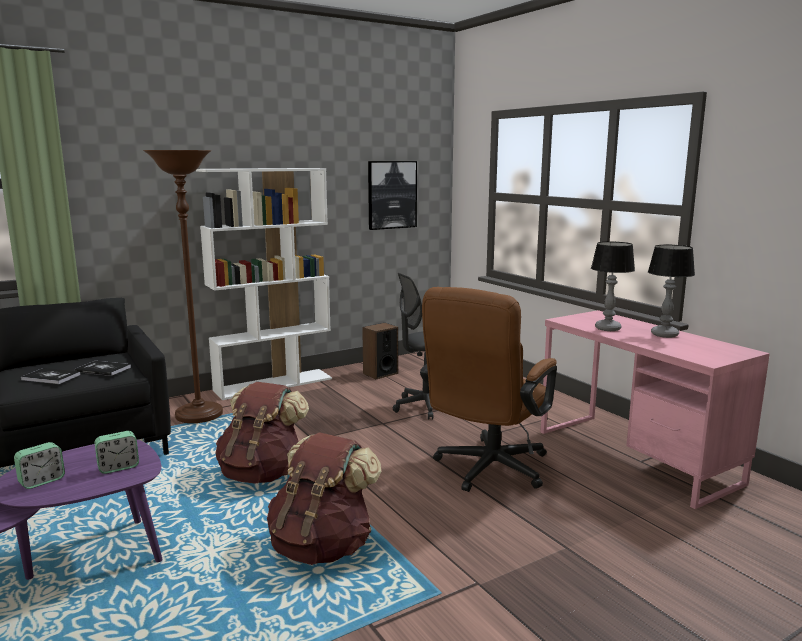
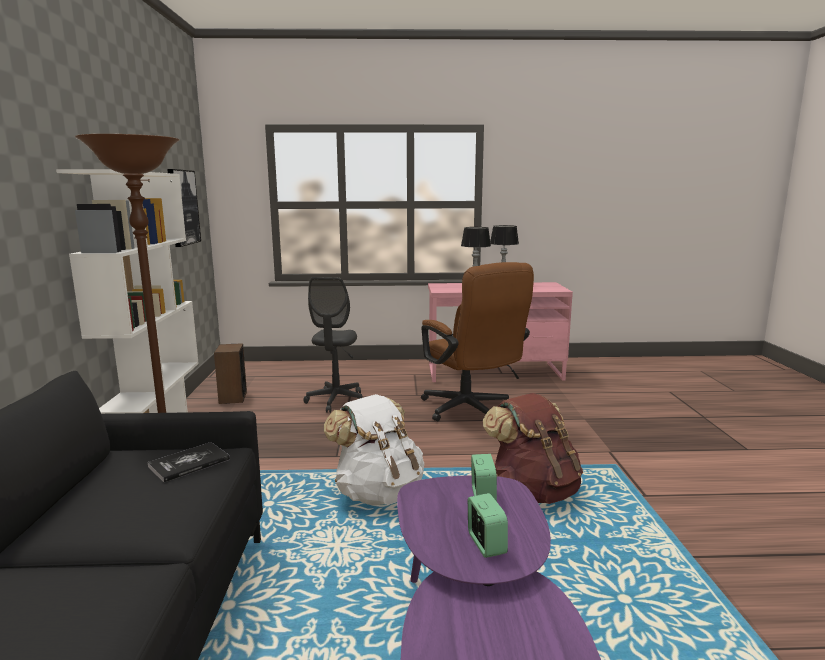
camera: 60 degrees left, 0 degrees up
(51, 377) = (160, 501): book -> none
(262, 474) = (378, 493): brown backpack -> white backpack

